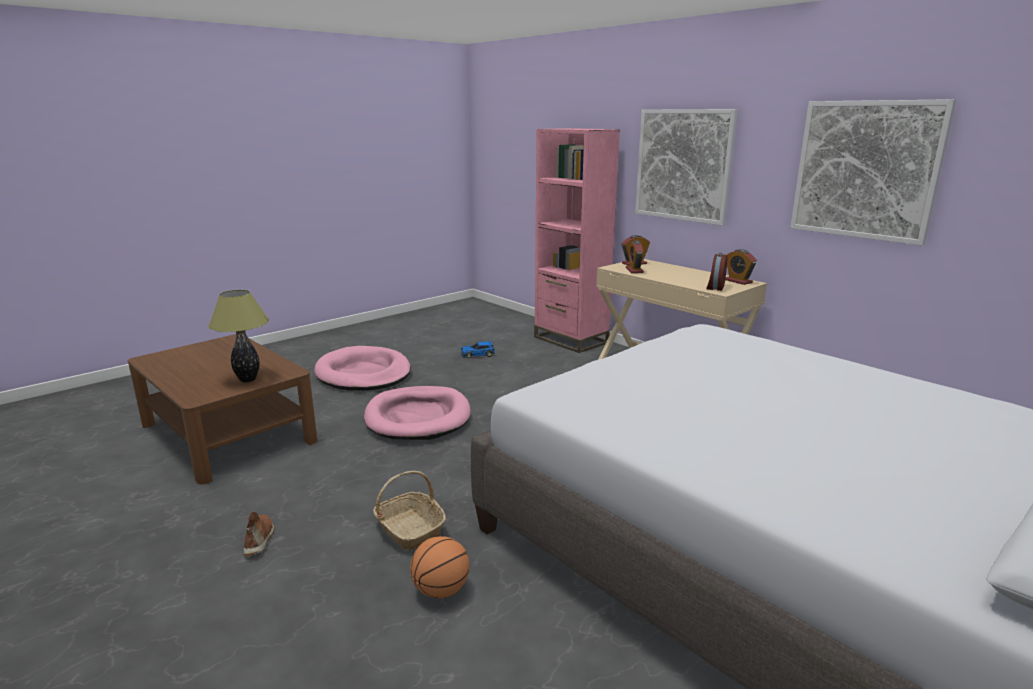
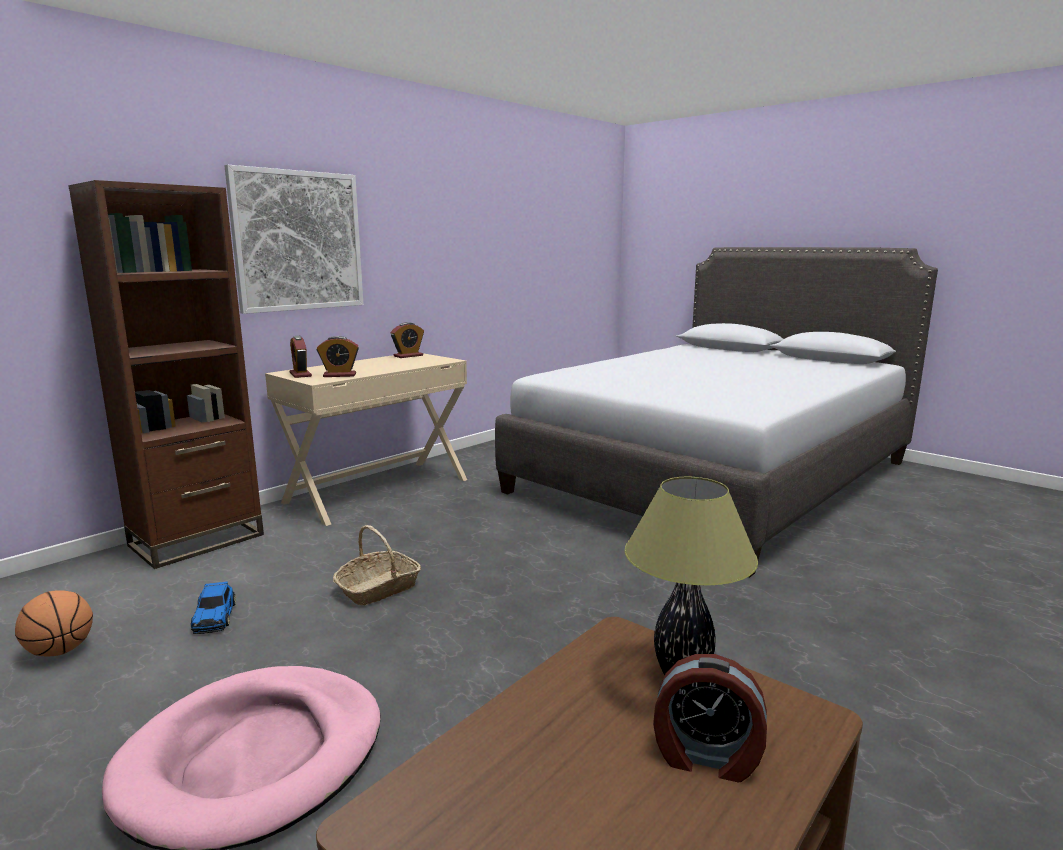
camera: 95 degrees left, 5 degrees down
(260, 540) = (898, 726): brown shoe -> none
(409, 529) = (781, 616): basket -> basket (378, 588)
(418, 417) = (495, 648): pink dog bed -> none
(441, 590) = (851, 588): basketball -> basketball (60, 651)
(570, 340) = (197, 540): pink bookcase -> brown bookcase
(715, 287) = (431, 360): alarm clock -> alarm clock (706, 758)
(865, 170) = (462, 235): picture -> none

